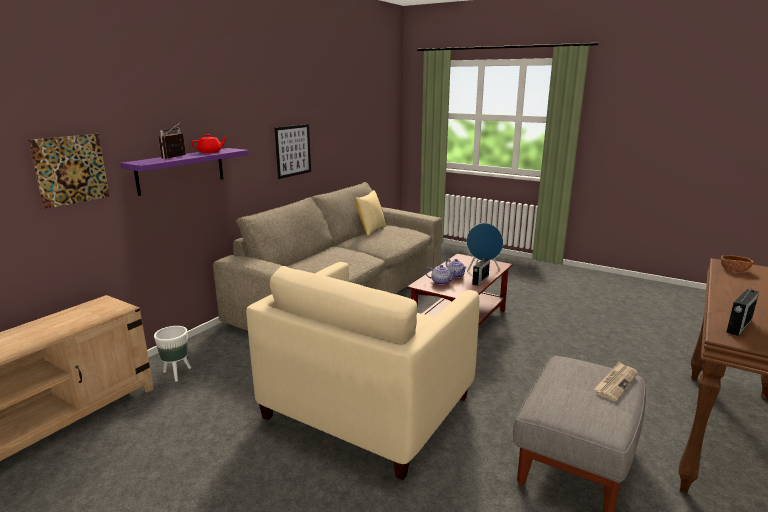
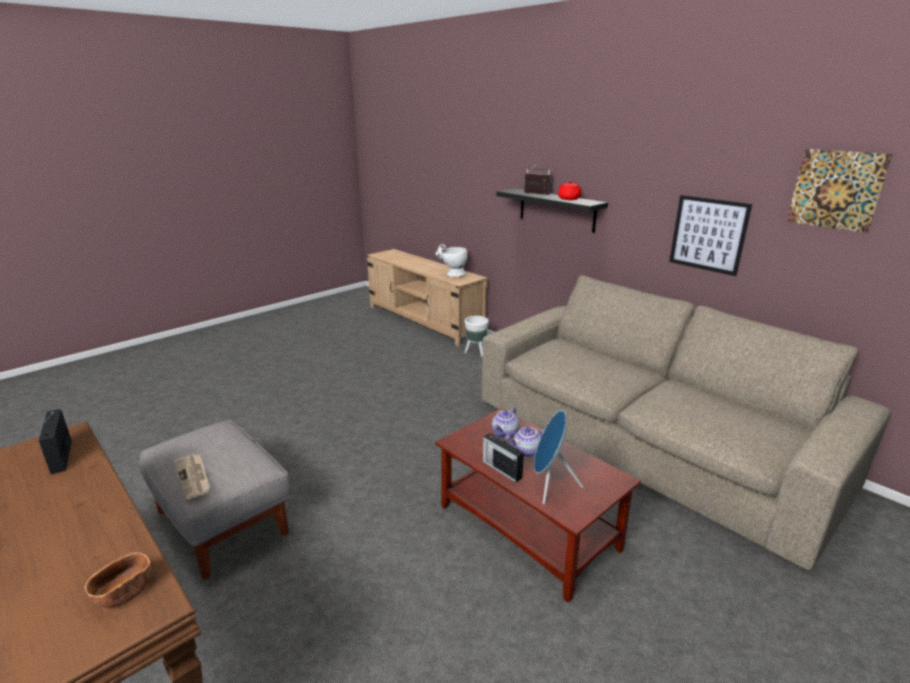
camera: 105 degrees right, 5 degrees up
(71, 170) = (488, 184): picture -> picture (836, 190)
(81, 316) = (452, 275): none -> white vase
(181, 170) = (557, 210): purple shelf -> black shelf
(368, 407) = (381, 425): beige armchair -> none
(370, 230) = (743, 406): pillow -> none

